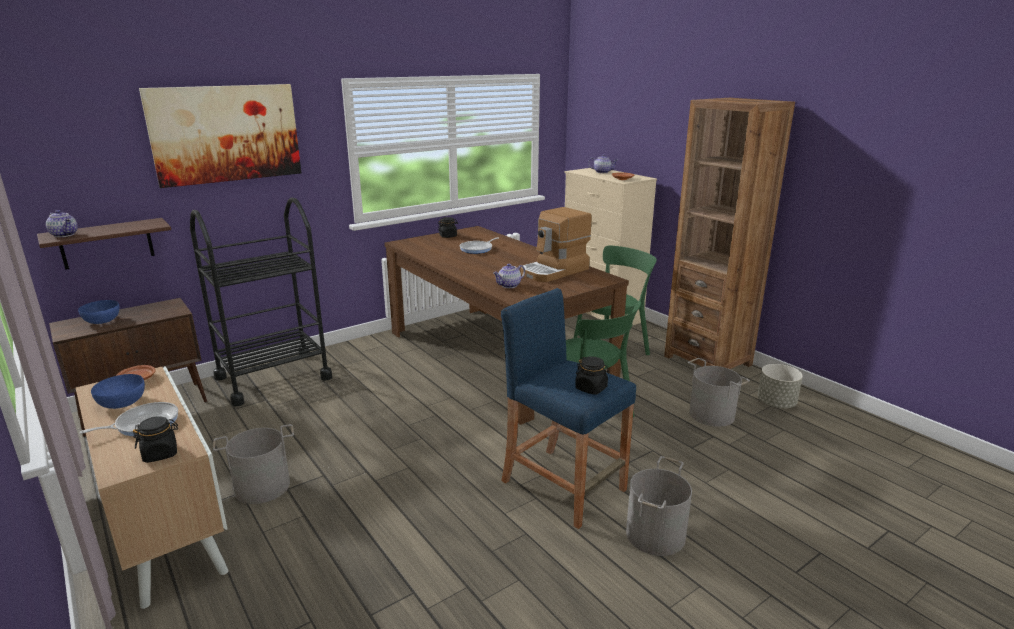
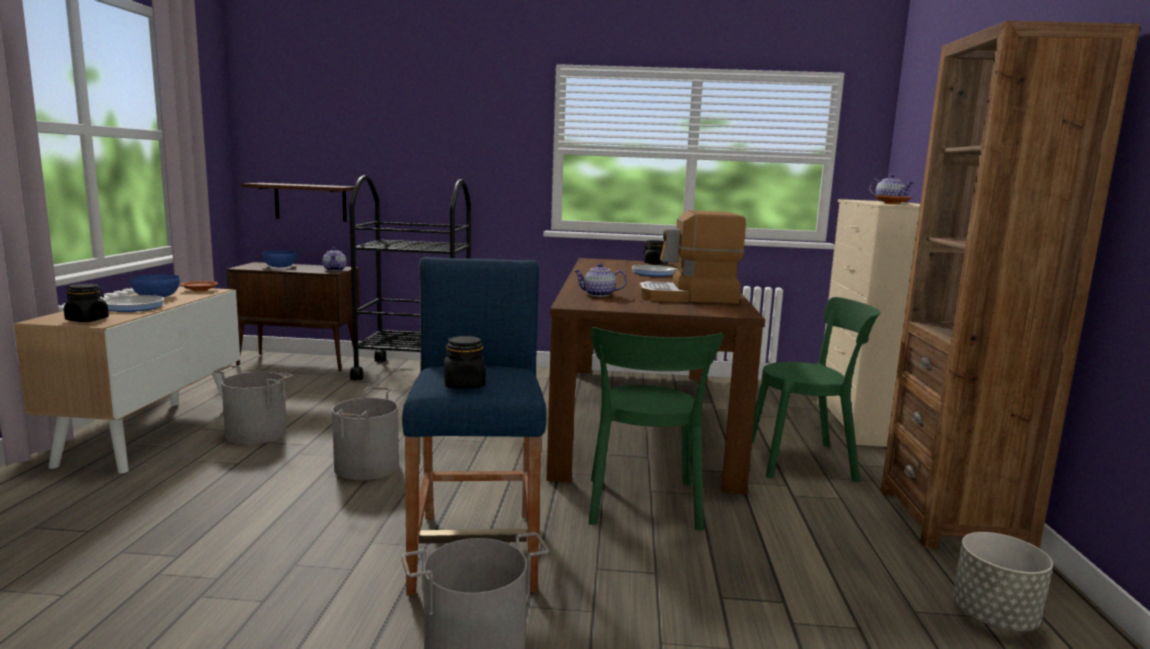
camera: 40 degrees right, 10 degrees down
(65, 235) = (270, 183): teapot -> teapot (335, 270)
(226, 134) = (427, 113): picture -> none
(712, 414) = (834, 578): grey bucket -> grey bucket (367, 467)

